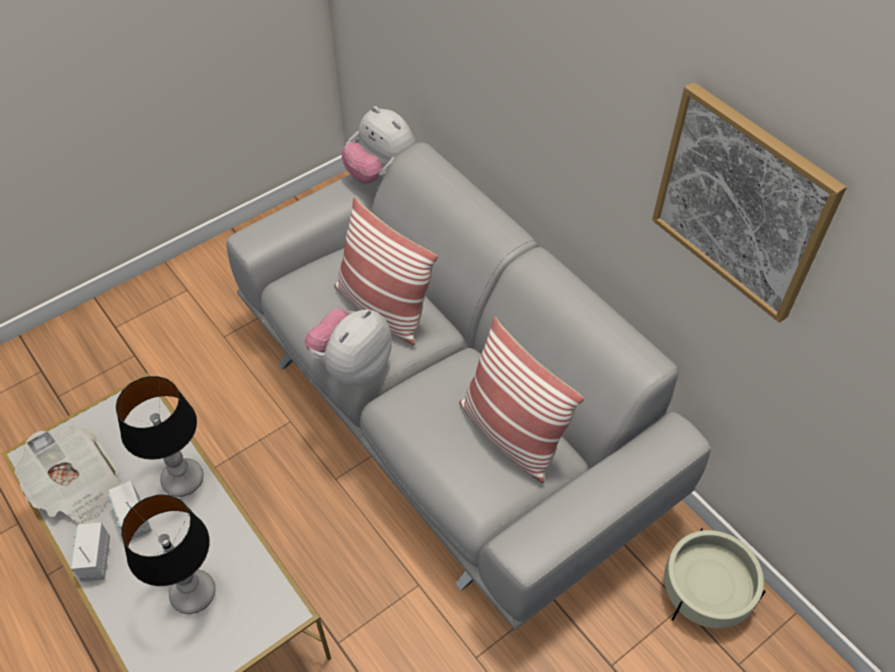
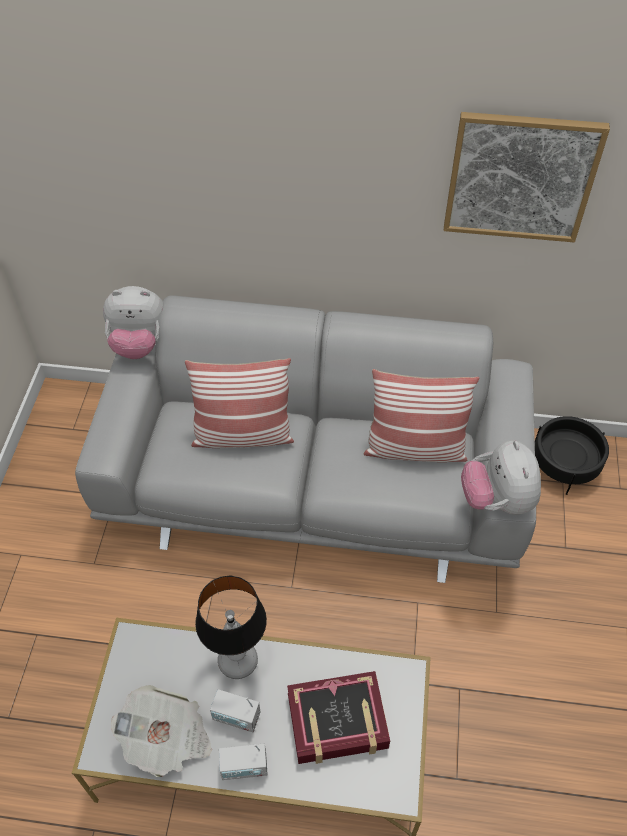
camera: 45 degrees left, 0 degrees up
(95, 559) = (244, 767): radio -> radio turned 45 degrees counterclockwise
(192, 594) = (337, 722): table lamp -> book
(352, 366) = (269, 487): plush toy -> plush toy (497, 500)
(705, 591) = (565, 464): beige planter -> black planter

